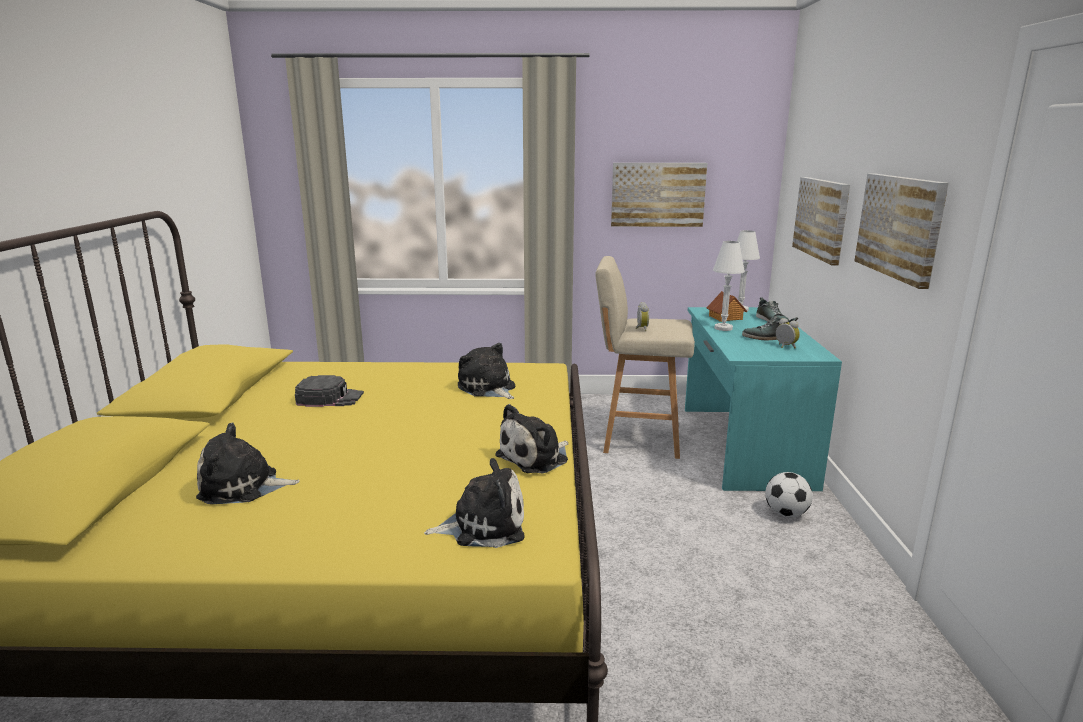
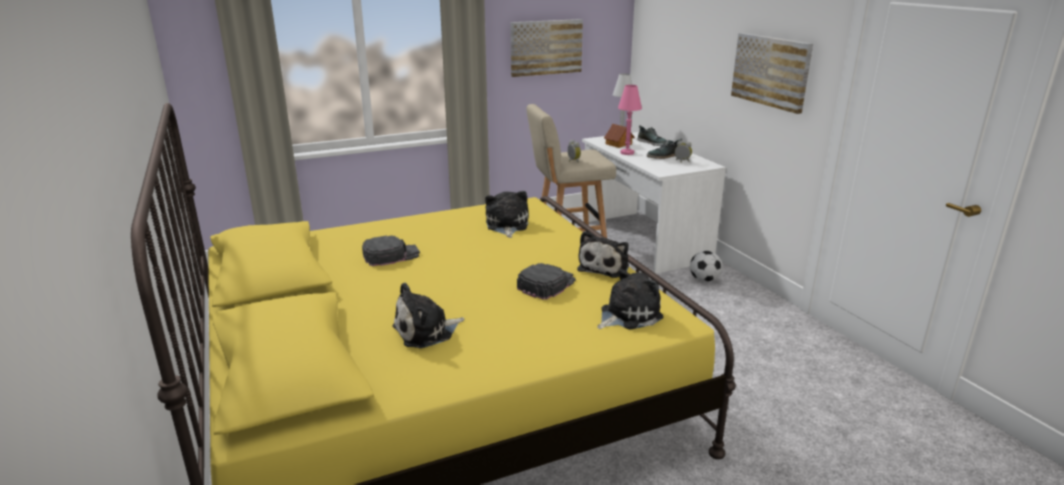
camera: 25 degrees left, 5 degrees up
(440, 463) = (546, 284): none -> black cap
(488, 388) = (506, 225): plush toy -> plush toy turned 60 degrees clockwise
(723, 328) = (627, 153): white table lamp -> pink table lamp
(742, 445) = (642, 240): turquoise desk -> white desk
(822, 218) = (687, 63): picture -> none

